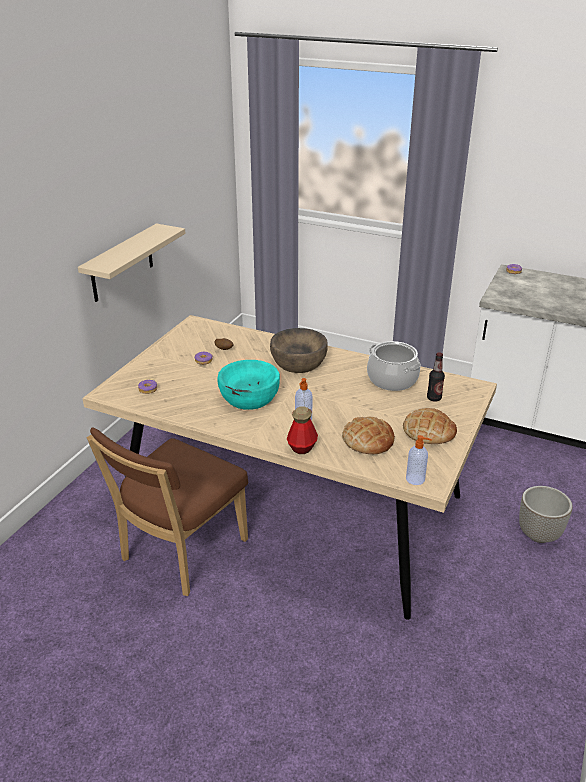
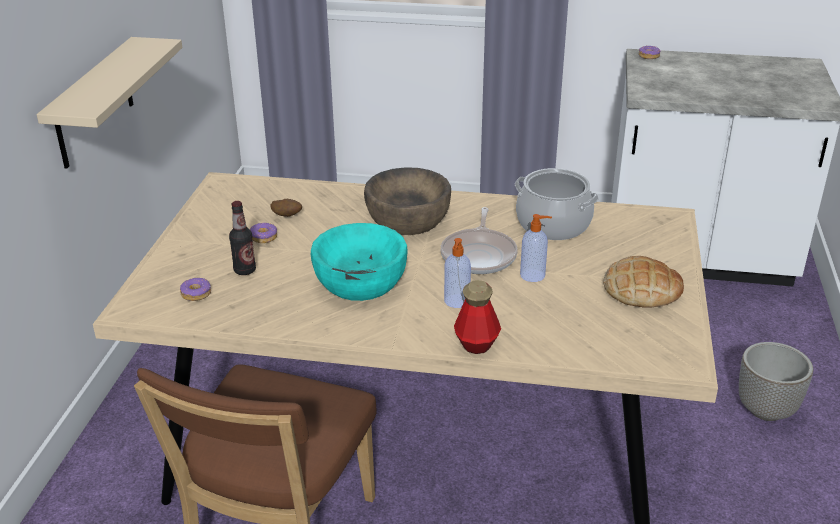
camera: 15 degrees left, 0 degrees up
(333, 392) = (479, 255): none -> frying pan
(368, 440) = (565, 316): bread -> none
(416, 479) = (661, 361): soap dispenser -> soap dispenser (533, 275)
(434, 398) = (623, 242): bottle -> bottle (245, 270)

